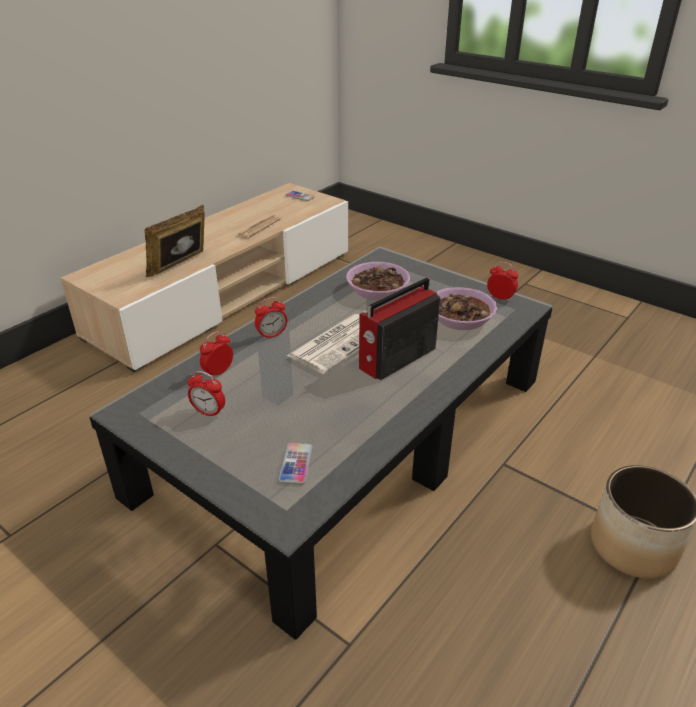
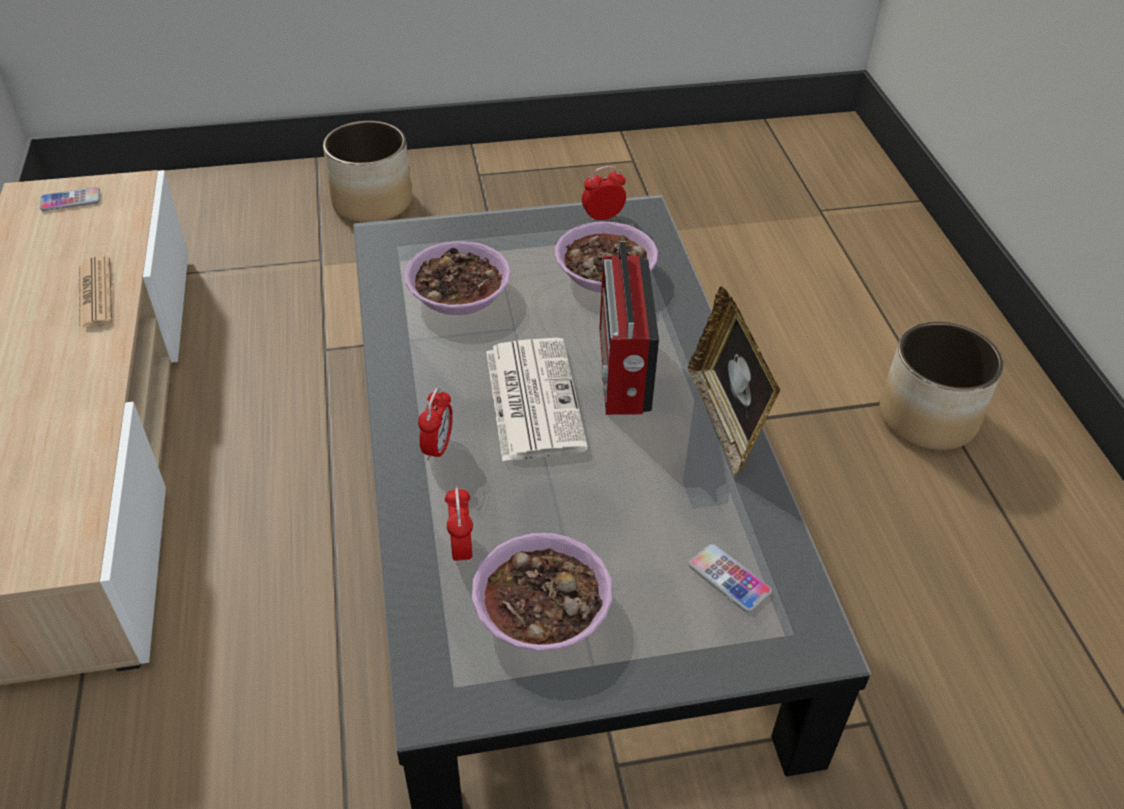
camera: 50 degrees left, 10 degrees up
(181, 266) = (80, 440): picture frame -> picture frame (725, 419)
(209, 412) = (543, 607): alarm clock -> bowl
(453, 270) = (371, 202): none -> planter

